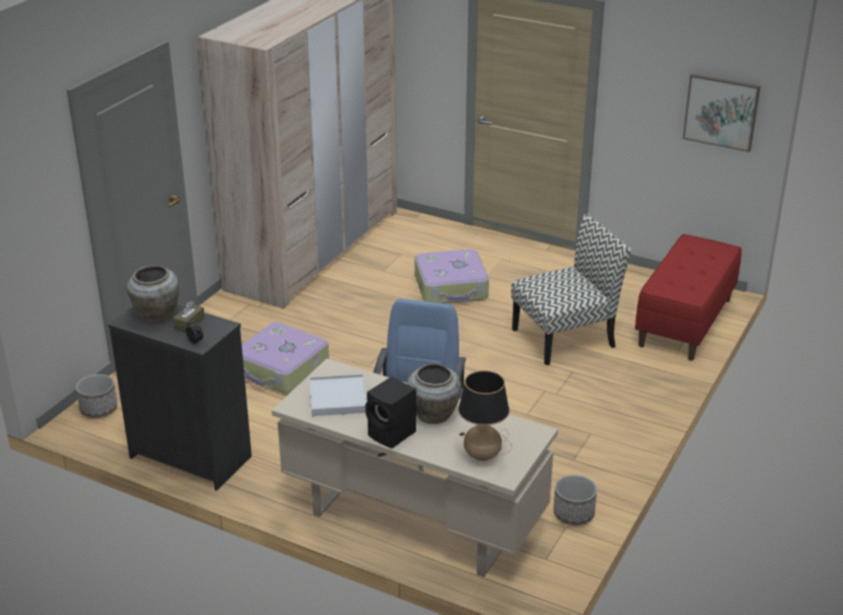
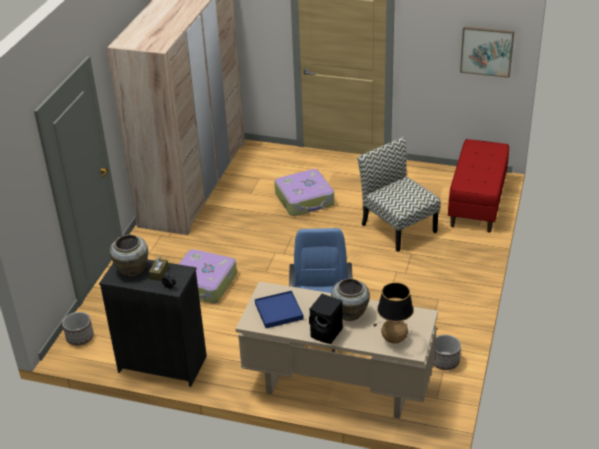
camera: 10 degrees left, 5 degrees up
(338, 398) = (278, 311): white tray -> blue tray
(564, 337) = (397, 227): chair -> chair turned 90 degrees counterclockwise

